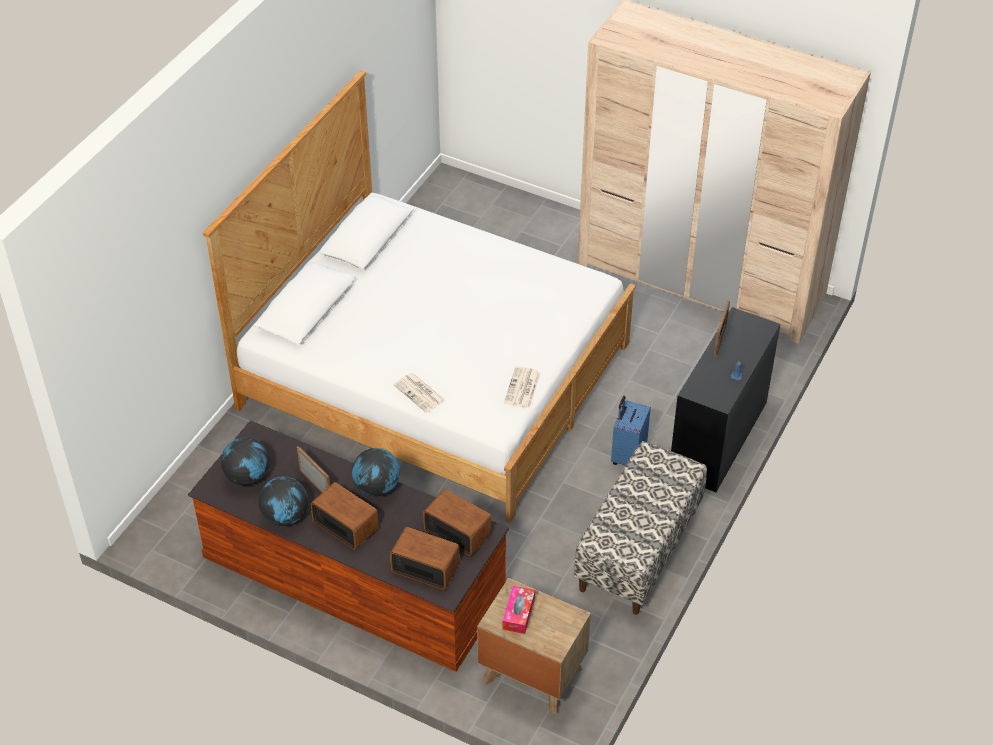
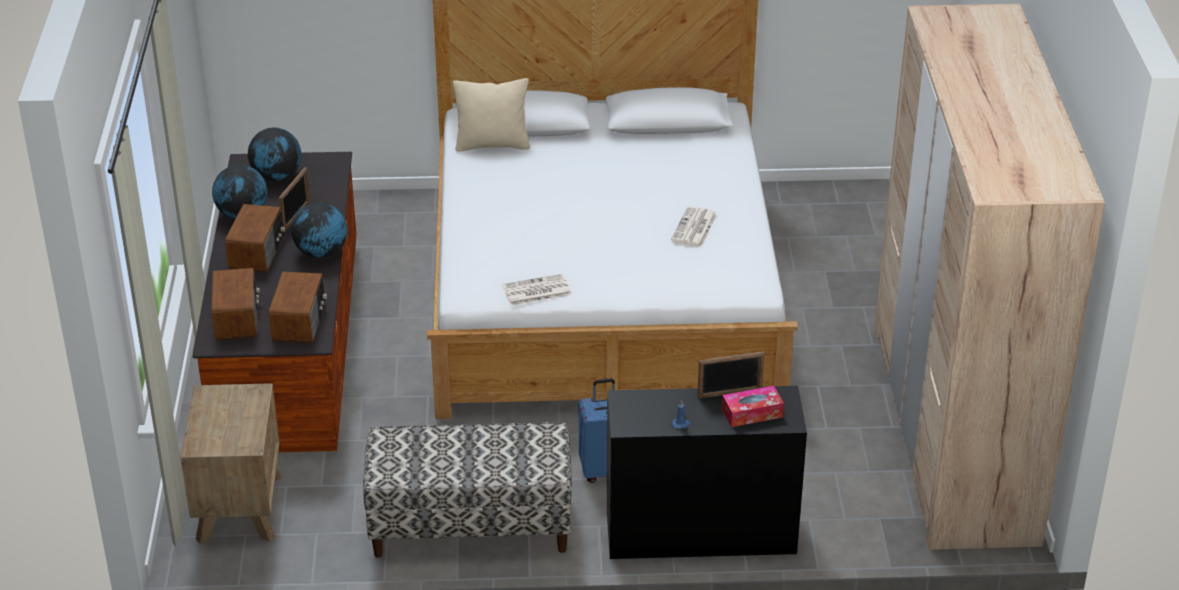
camera: 60 degrees right, 10 degrees down
(316, 337) = (492, 144): none -> beige pillow
(420, 393) = (470, 230): newspaper -> newspaper (694, 228)
(518, 614) = (227, 406): tissue box -> tissue box (752, 413)

